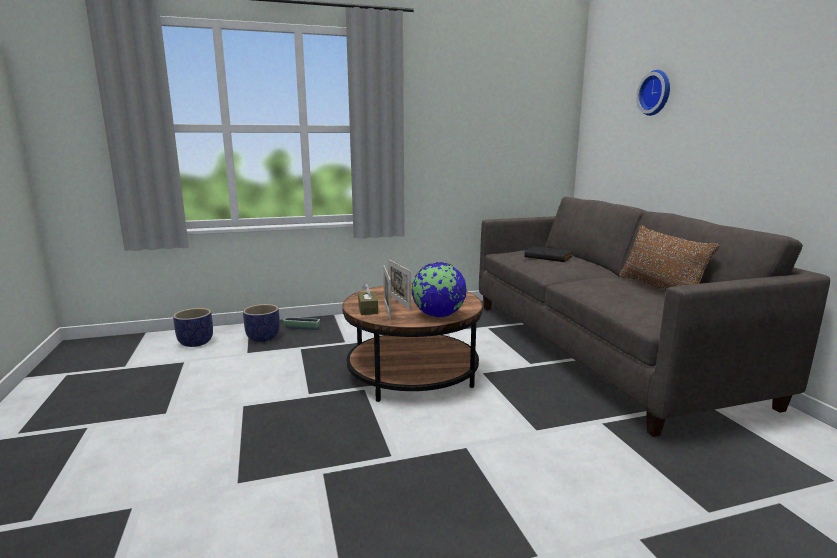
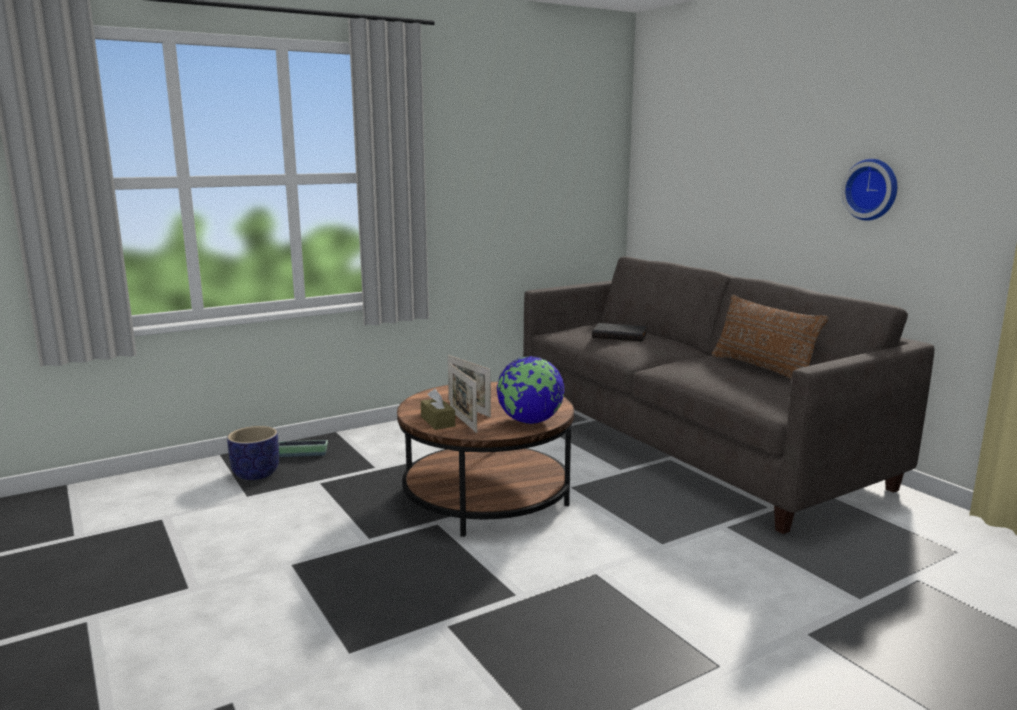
camera: 15 degrees left, 0 degrees up
(196, 342) = (159, 490): planter -> none
(656, 93) = (730, 135): wall clock -> wall clock (872, 189)

